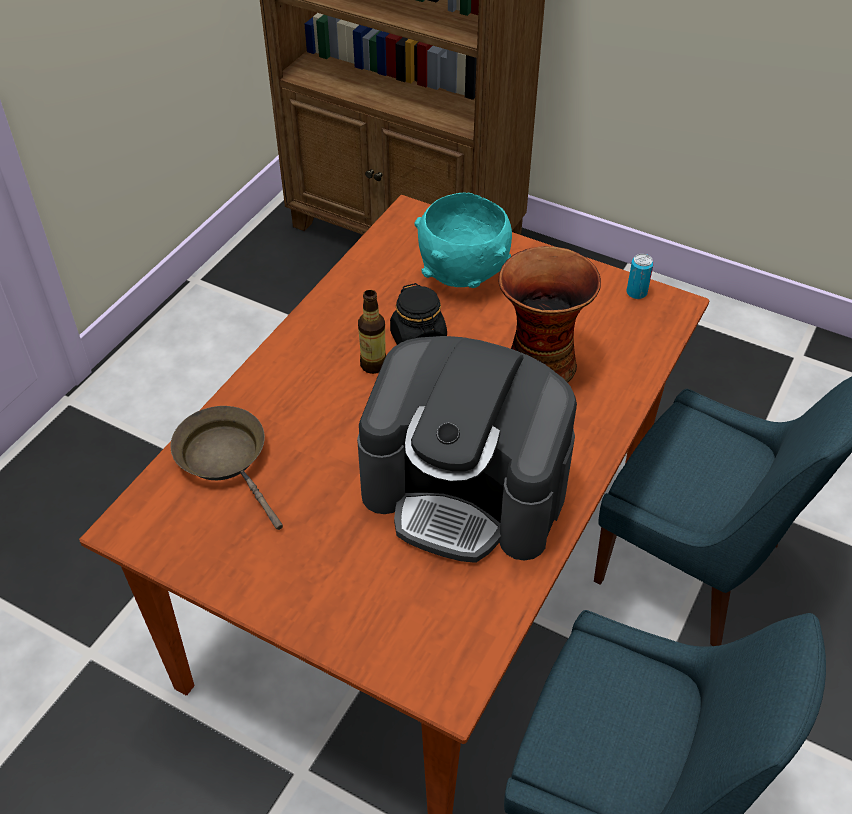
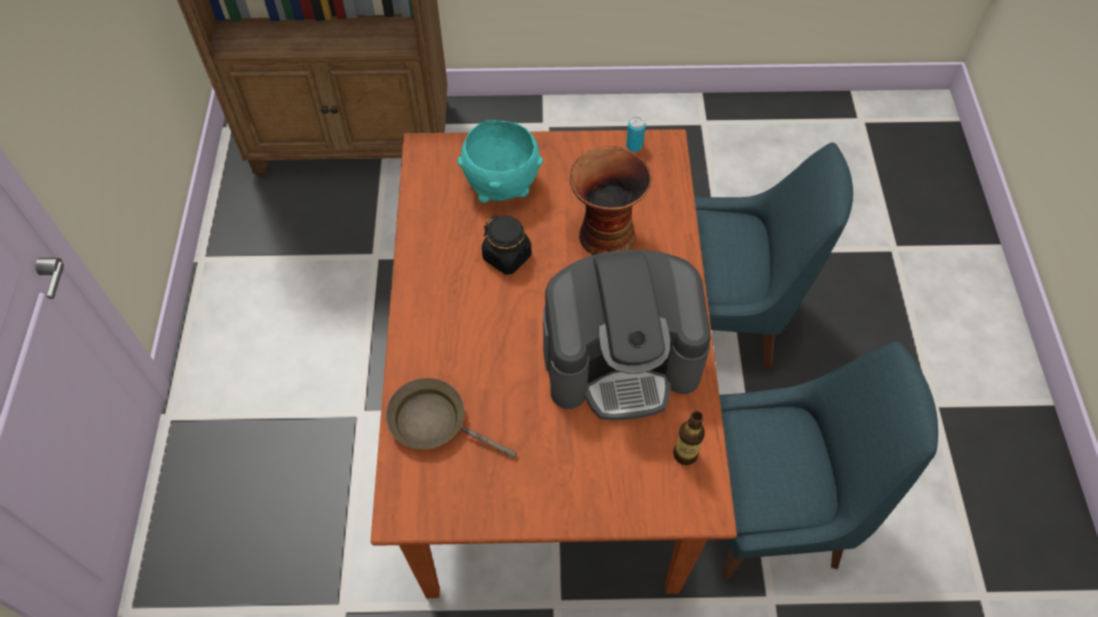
camera: 30 degrees left, 10 degrees up
(373, 365) = (488, 292): bottle -> bottle (685, 454)

